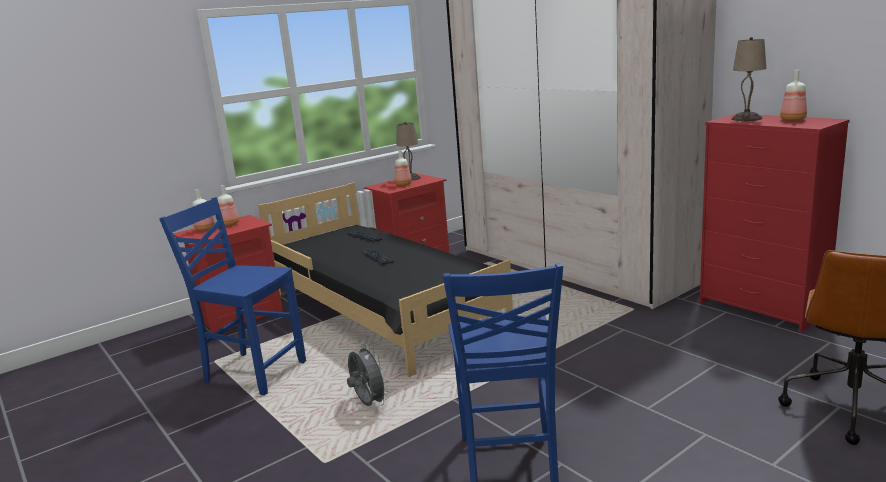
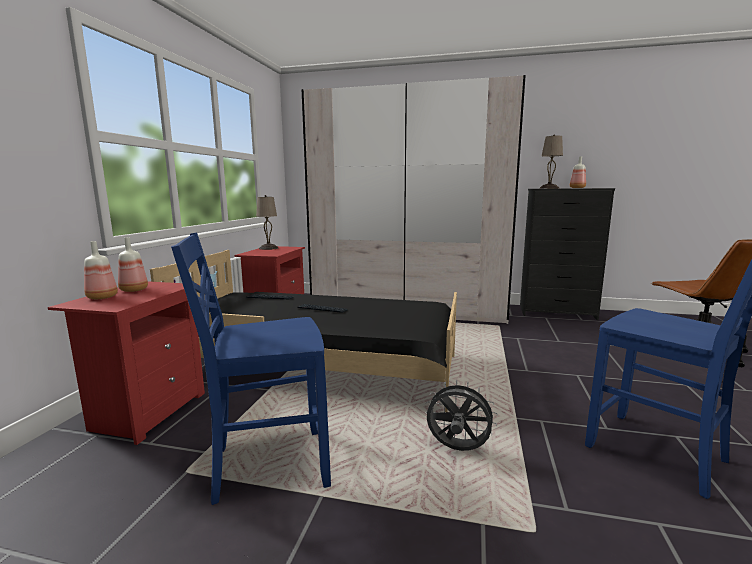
camera: 40 degrees left, 5 degrees down
(404, 184) = (274, 251): bottle -> none
(762, 308) = (557, 312): red dresser -> black dresser

